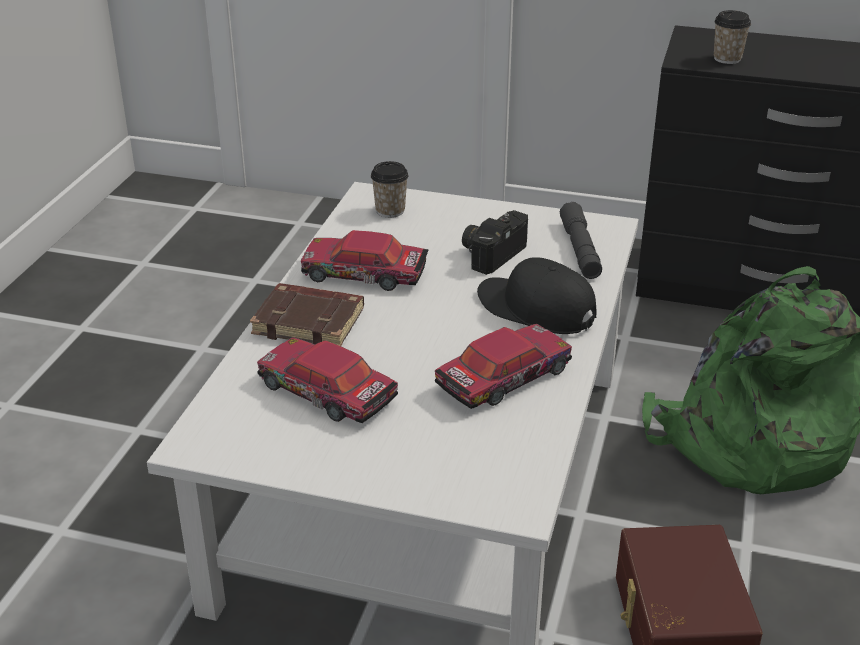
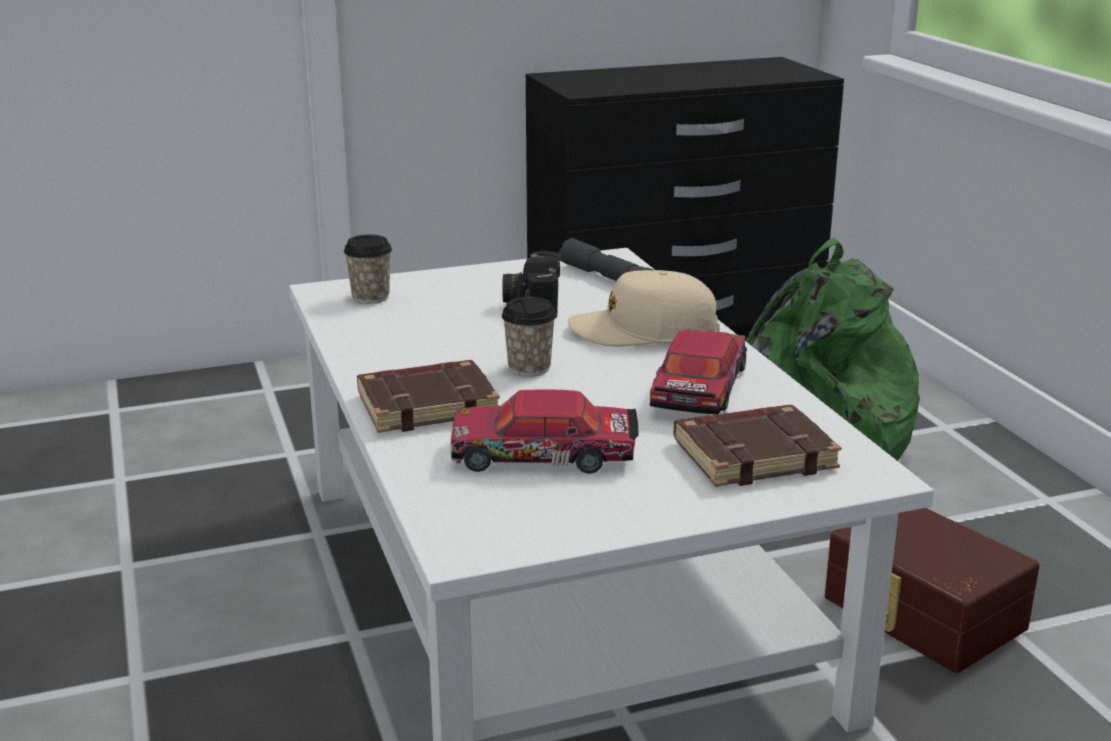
camera: 35 degrees left, 10 degrees down
(365, 274) = (426, 352): toy car -> none
(461, 453) = (754, 454): none -> brown book
(536, 309) = (643, 331): black cap -> beige cap
(727, 59) = (616, 85): cup -> cup (529, 368)

